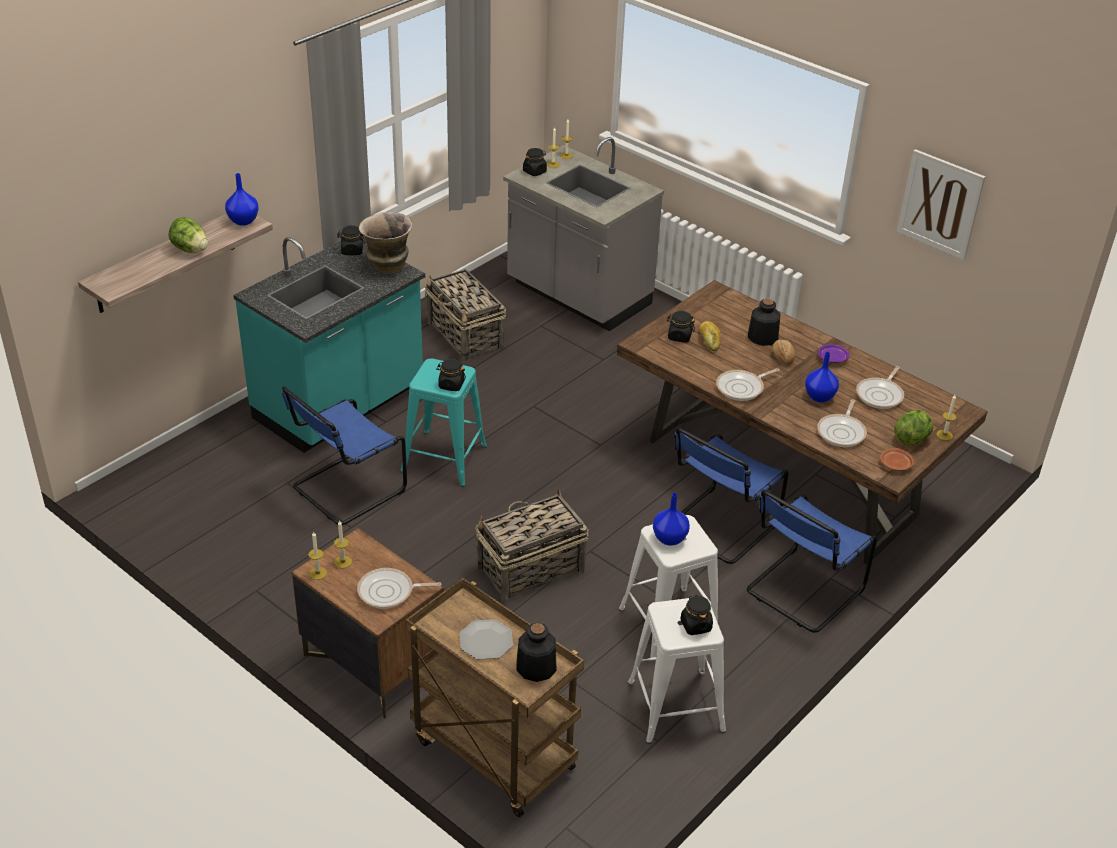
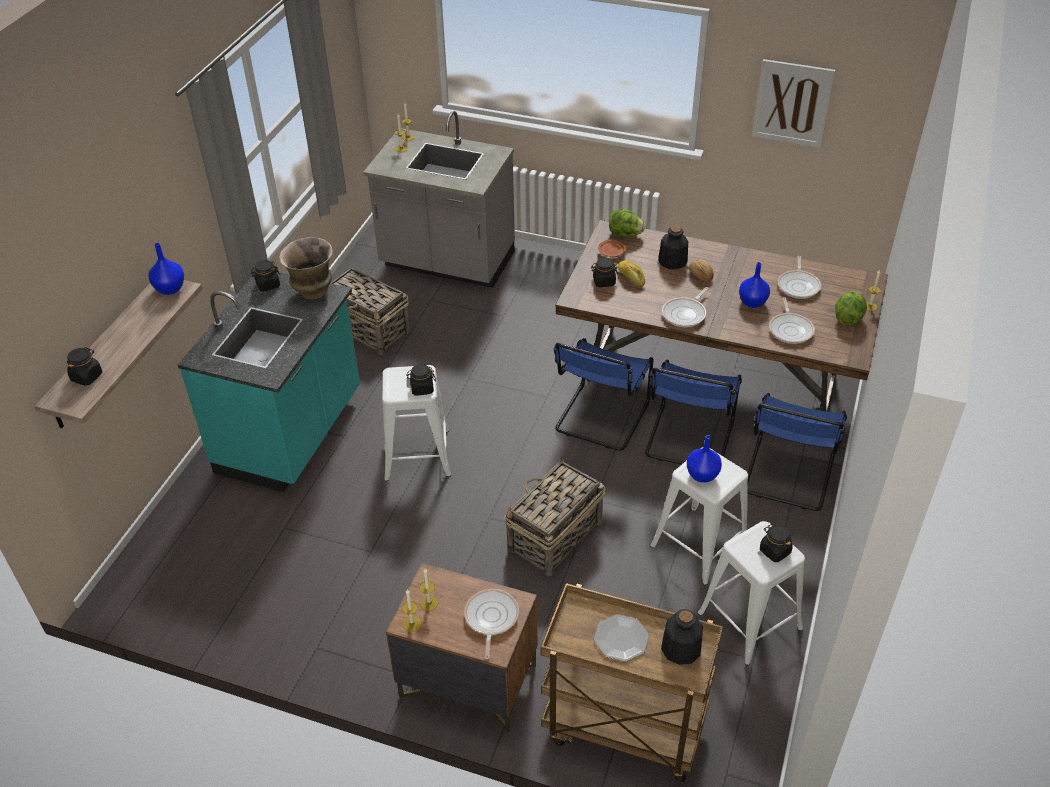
camera: 20 degrees left, 5 degrees up
(190, 250) = (134, 335): lettuce -> lettuce (625, 235)
(345, 490) = (344, 516): blue chair -> blue chair (600, 419)
(389, 592) = (490, 618): frying pan -> frying pan turned 120 degrees clockwise
(444, 458) = (417, 454): turquoise stool -> white stool
(534, 171) = (389, 160): black jar -> black jar (87, 376)
(833, 358) = (740, 263): purple plate -> none
(895, 464) = (850, 345): brown plate -> brown plate (611, 253)

